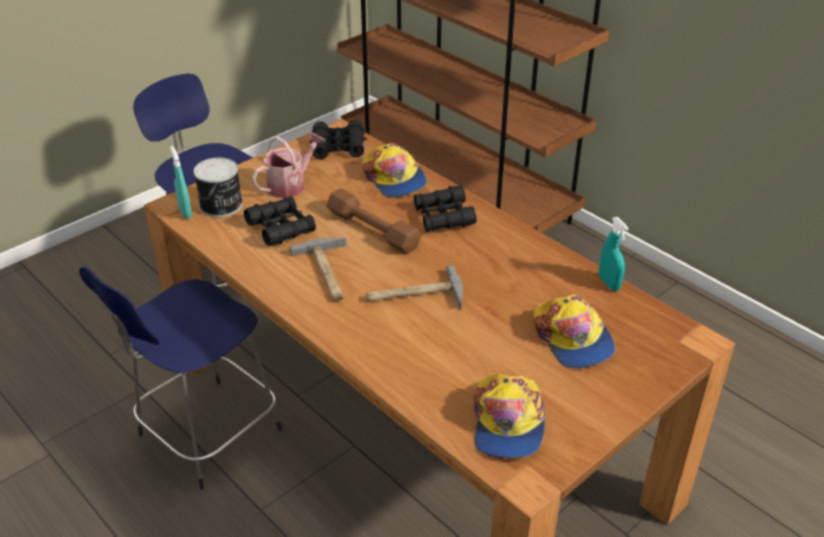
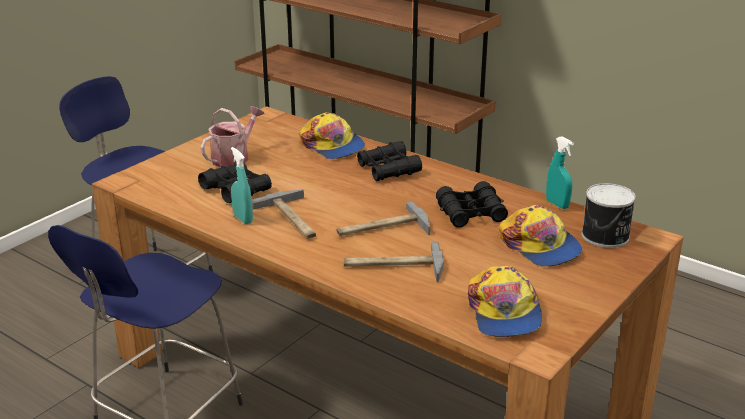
camera: 10 degrees left, 10 degrees down
(185, 212) = (136, 185): turquoise spray bottle -> turquoise spray bottle (243, 219)
(221, 205) = (171, 178): can -> can (606, 236)
(338, 147) = (270, 126): black binoculars -> black binoculars (471, 213)
(372, 230) = (325, 184): brown dumbbell -> none
(411, 347) = (393, 266): none -> hammer

